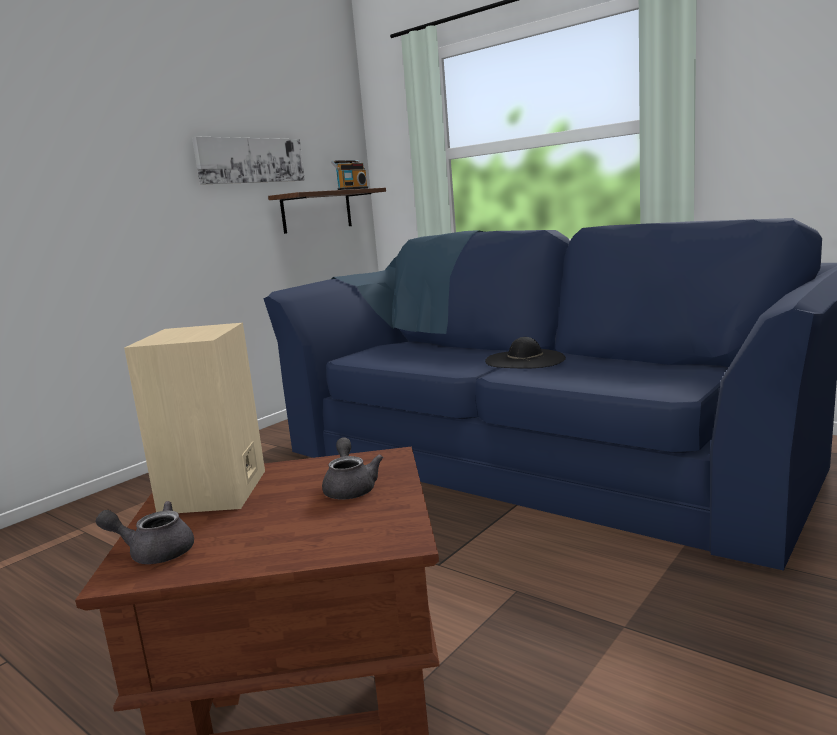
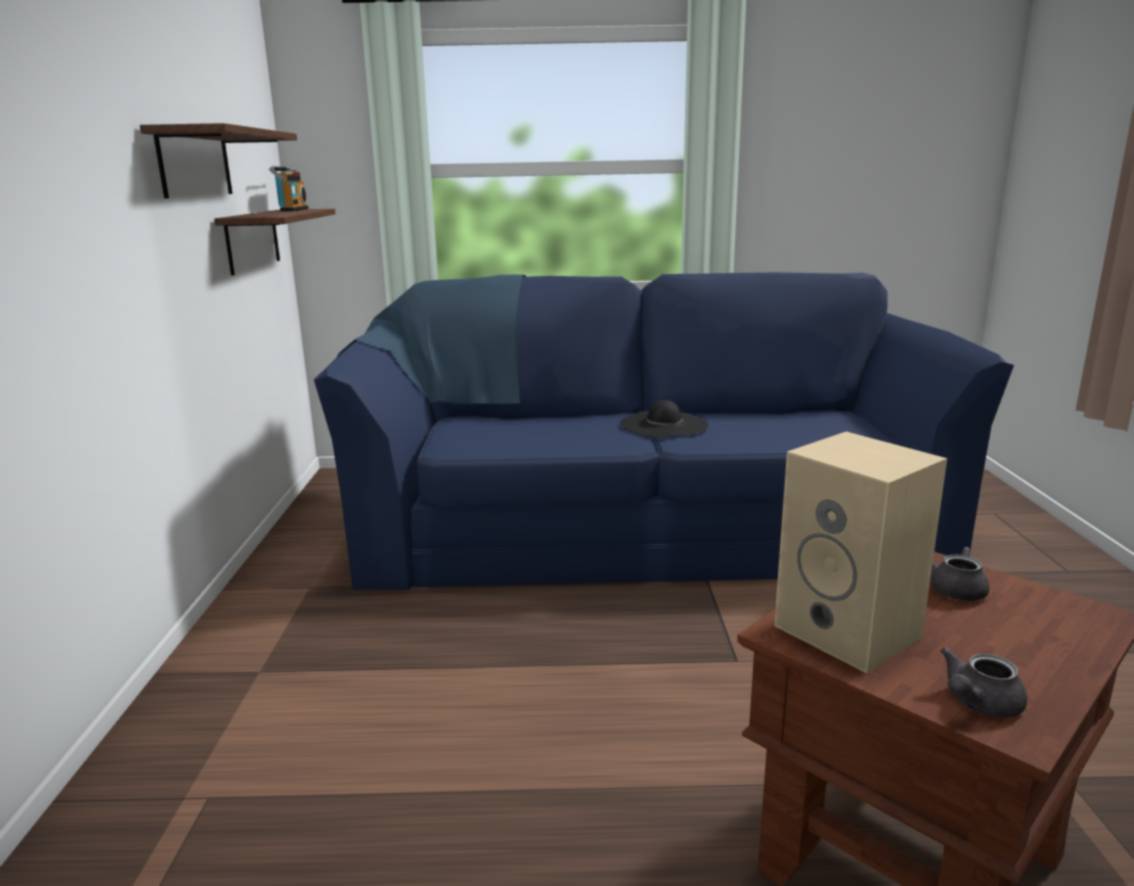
camera: 40 degrees left, 5 degrees up
(250, 160) = (195, 163): picture -> shelf

